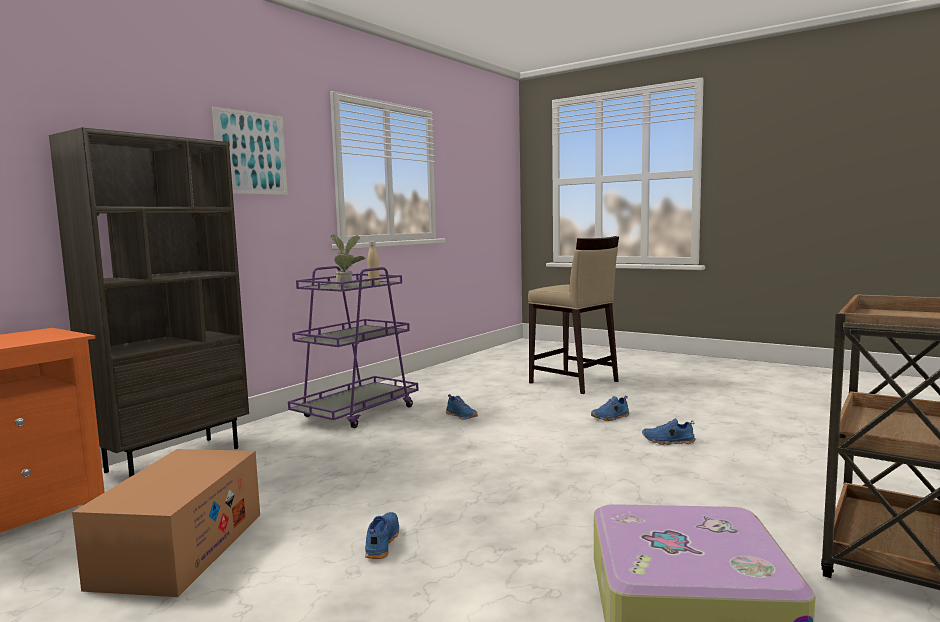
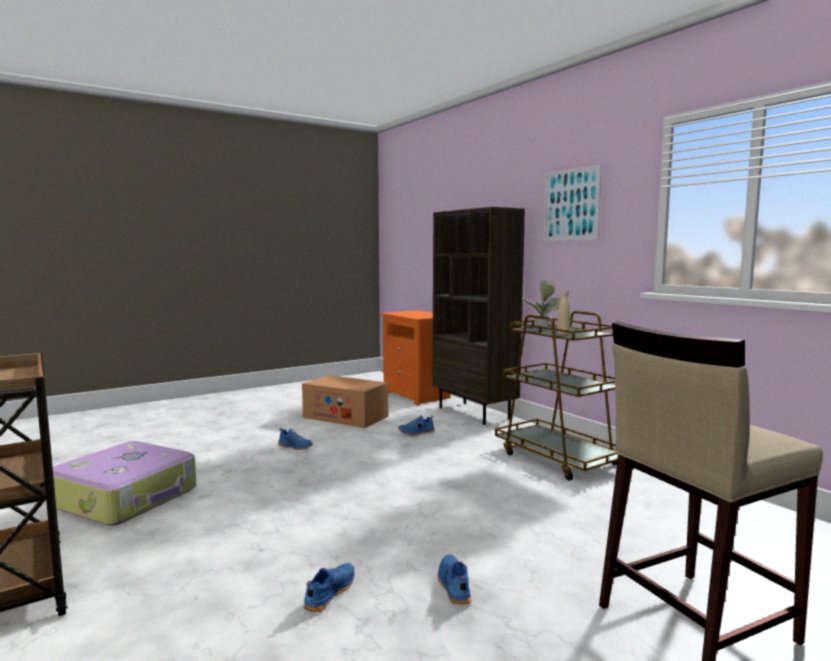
camera: 110 degrees right, 0 degrees up
(357, 412) = (558, 459): purple cart -> brown cart
(462, 416) = (519, 498): blue shoe -> blue shoe (416, 433)

